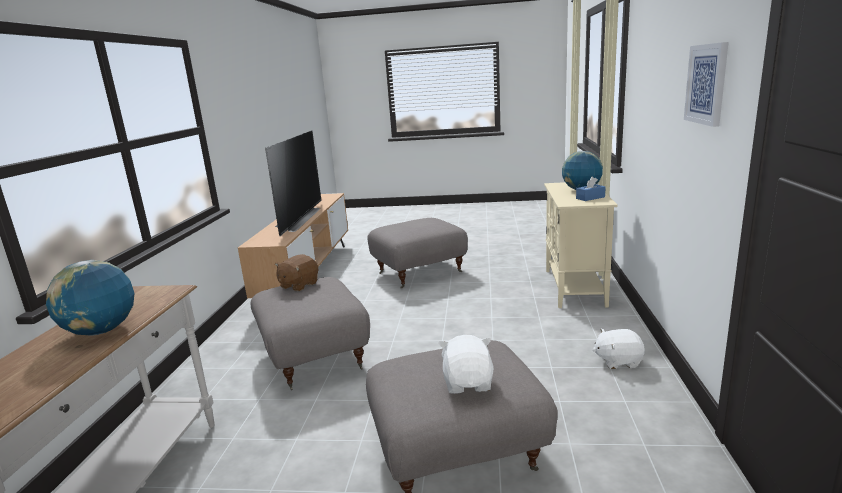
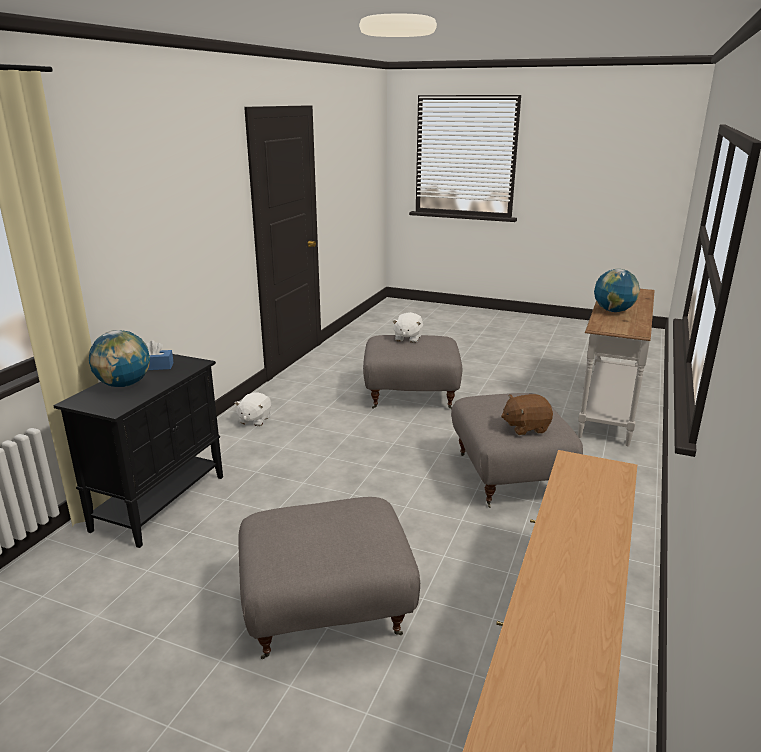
camera: 165 degrees left, 5 degrees up
(298, 219) = (570, 543): television -> none
(298, 285) = (525, 427): brown plush toy -> brown plush toy turned 150 degrees counterclockwise
(575, 288) = (160, 502): beige cabinet -> black cabinet
(618, 361) = (254, 420): white plush toy -> white plush toy turned 90 degrees clockwise
(707, 84) = (212, 196): picture -> none

